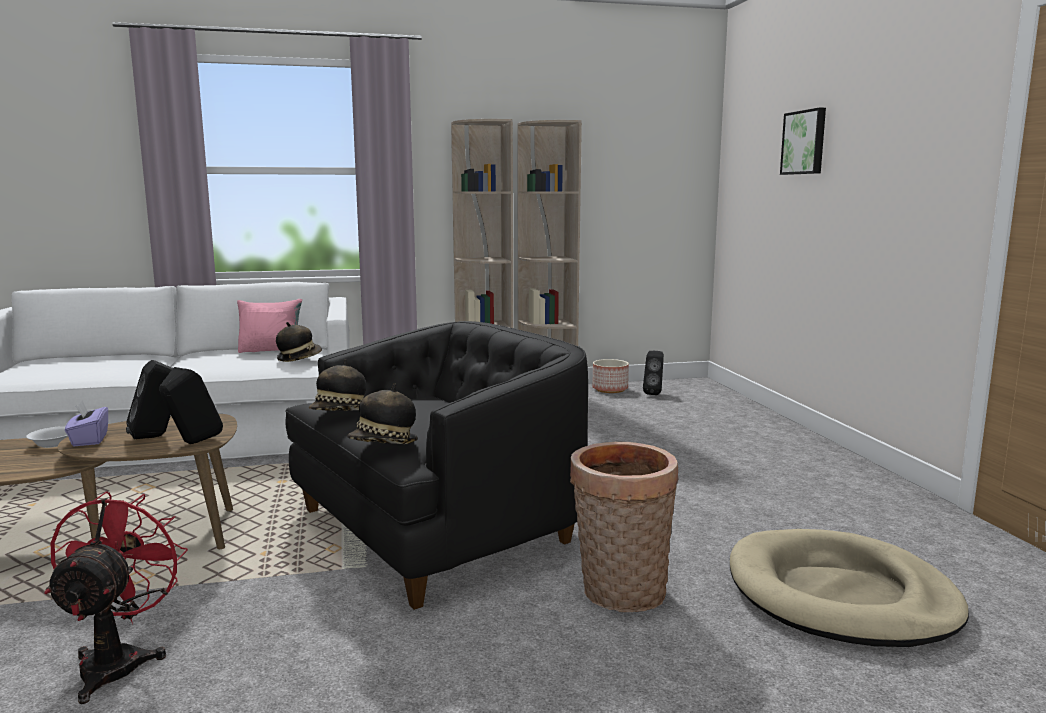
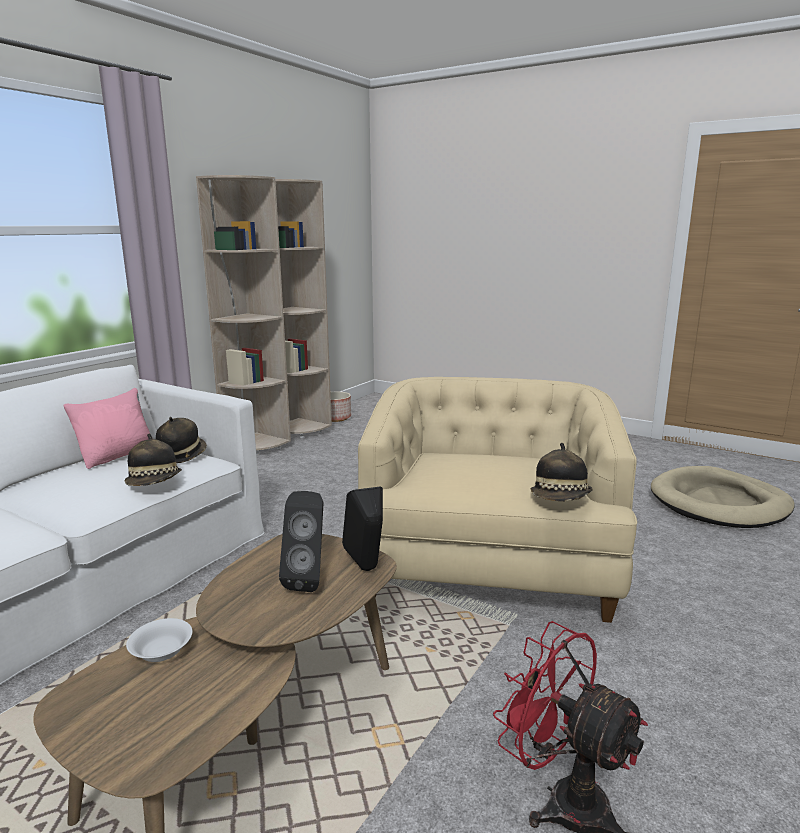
camera: 45 degrees left, 5 degrees up
(89, 440) = (250, 618): purple tissue box -> none
(340, 413) = (446, 488): hat -> hat (155, 483)
(439, 529) = (487, 563): black armchair -> beige armchair
(620, 594) = (661, 551): basket -> none
(654, 393) = (371, 413): black speaker -> none
(805, 142) = (484, 207): picture -> none

